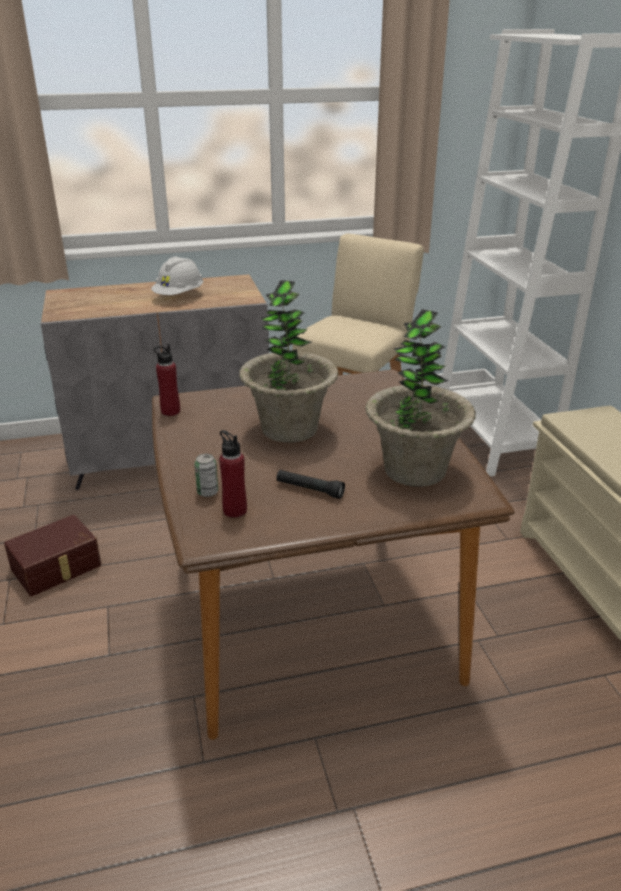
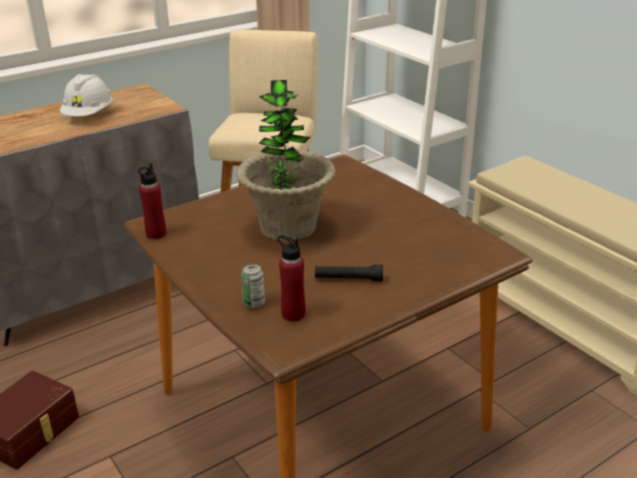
camera: 20 degrees left, 0 degrees up
(414, 470) = (428, 241): potted plant -> none

